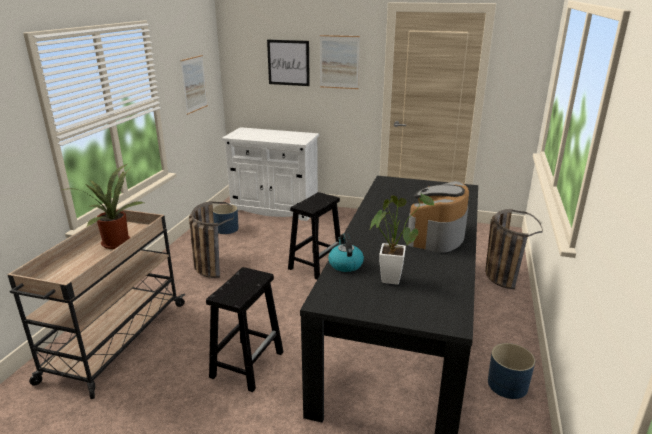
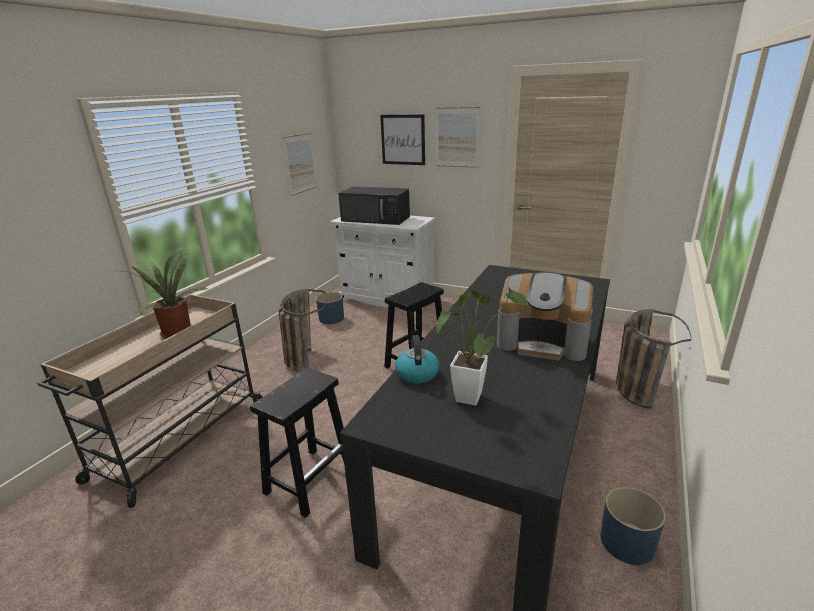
camera: 10 degrees right, 0 degrees up
(265, 135) = (376, 219): none -> black microwave
(436, 236) = (542, 341): coffee machine -> coffee machine turned 105 degrees counterclockwise

